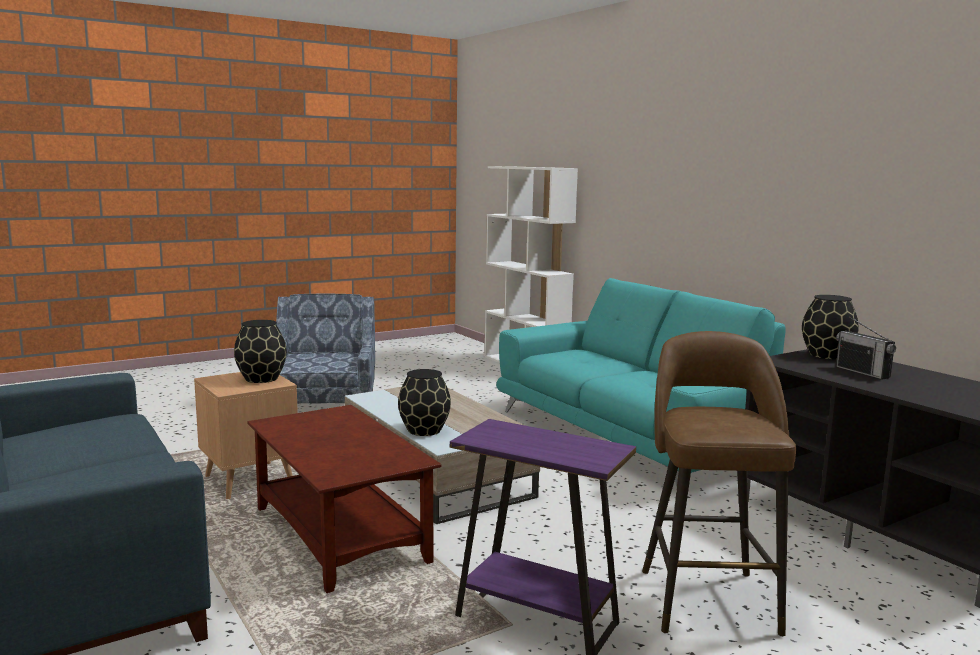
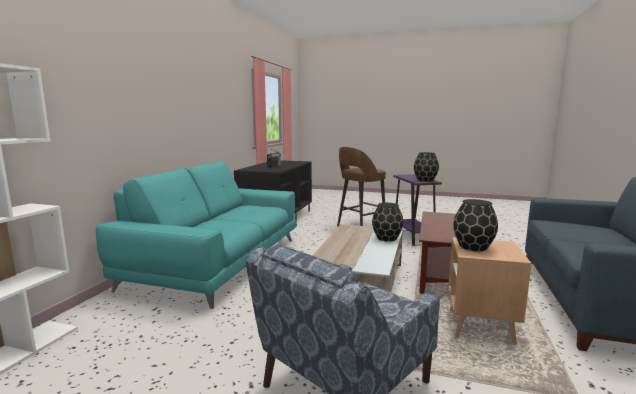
camera: 130 degrees left, 0 degrees up
(826, 355) = (252, 169): black vase -> black vase (425, 180)

